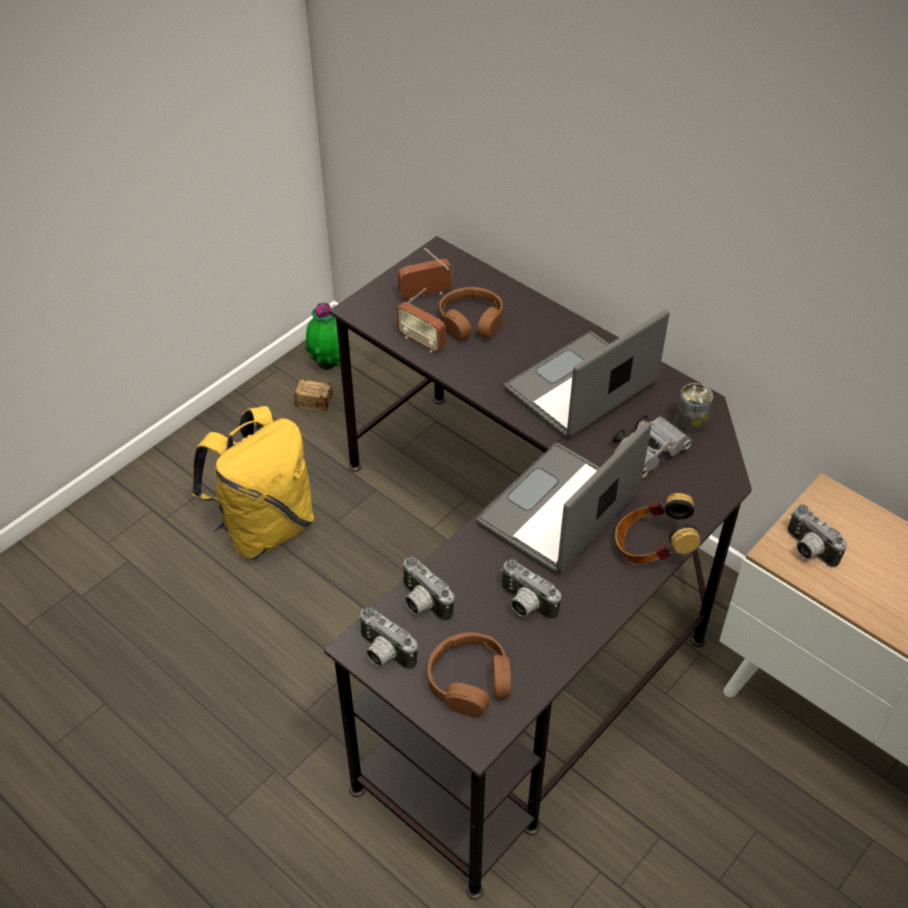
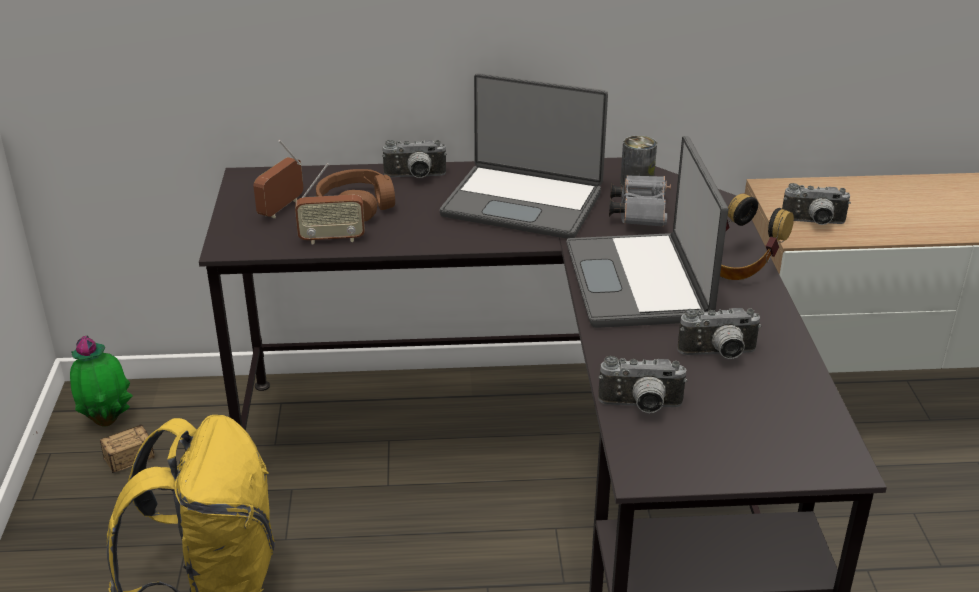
camera: 45 degrees left, 15 degrees down
(383, 654) = (672, 463): camera -> camera (415, 177)
(470, 681) = (769, 431): brown headphones -> none
(582, 389) = (523, 203): laptop -> laptop turned 75 degrees counterclockwise

